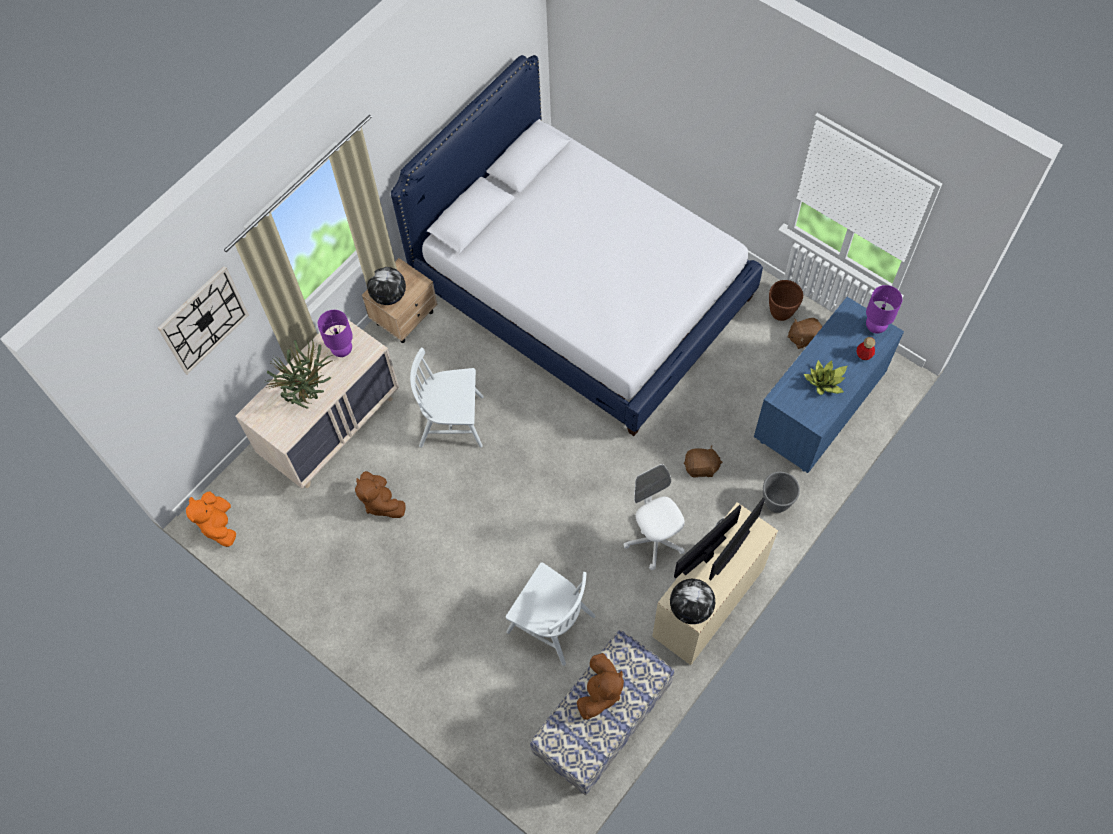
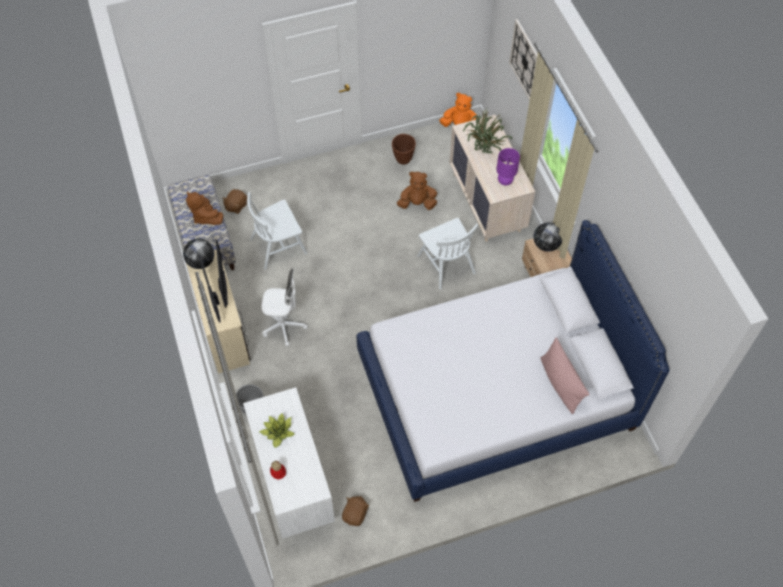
camera: 120 degrees right, 5 degrees down
(452, 421) = (446, 264): white chair -> white chair turned 120 degrees clockwise
(574, 182) = (560, 384): none -> pink pillow
(701, 467) = (310, 382): brown plush toy -> brown plush toy (236, 206)
(781, 313) = (387, 513): brown planter -> brown planter (403, 159)
(817, 413) = (293, 480): blue dresser -> white dresser
(875, 326) = (293, 498): purple table lamp -> none

